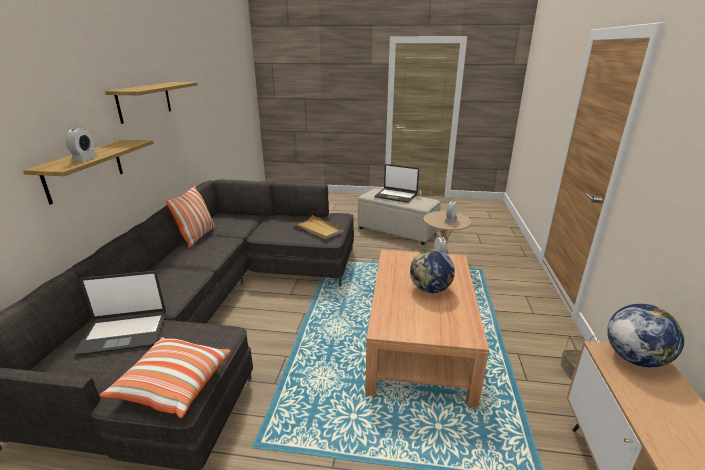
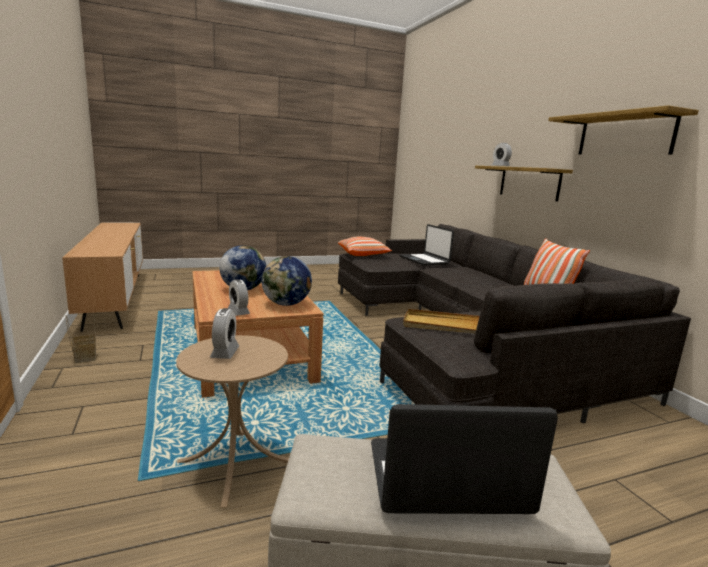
camera: 150 degrees right, 10 degrees down
(124, 333) = (424, 260): laptop -> laptop turned 75 degrees counterclockwise
(634, 358) = (93, 253): globe -> globe (286, 304)

